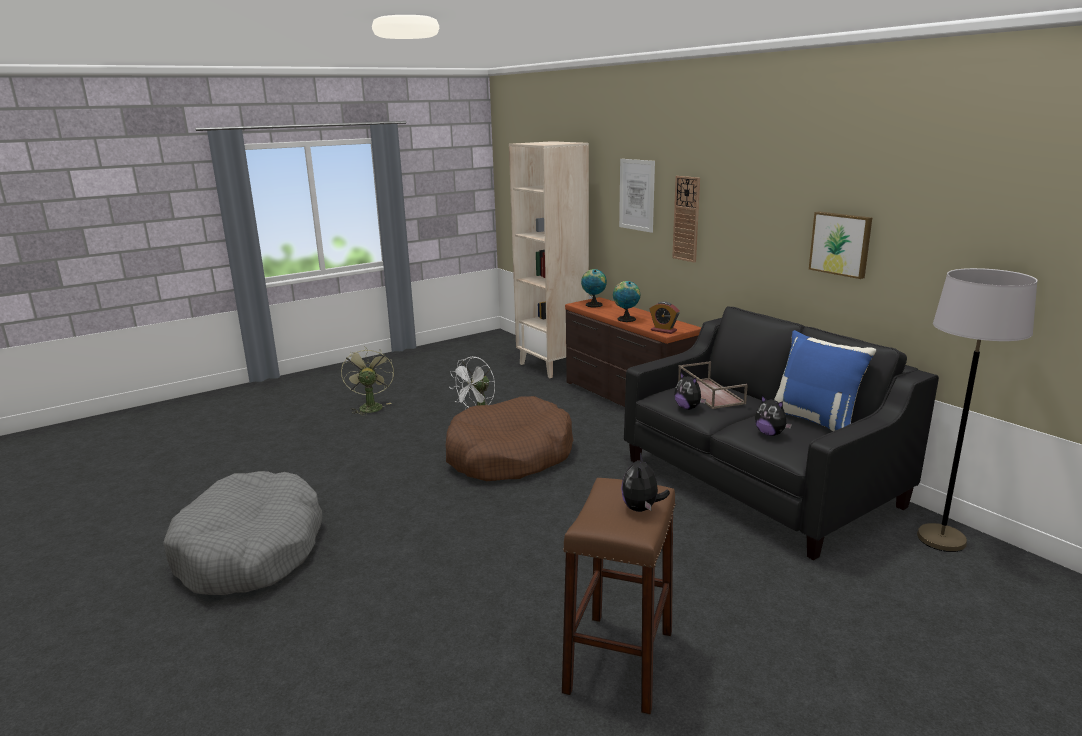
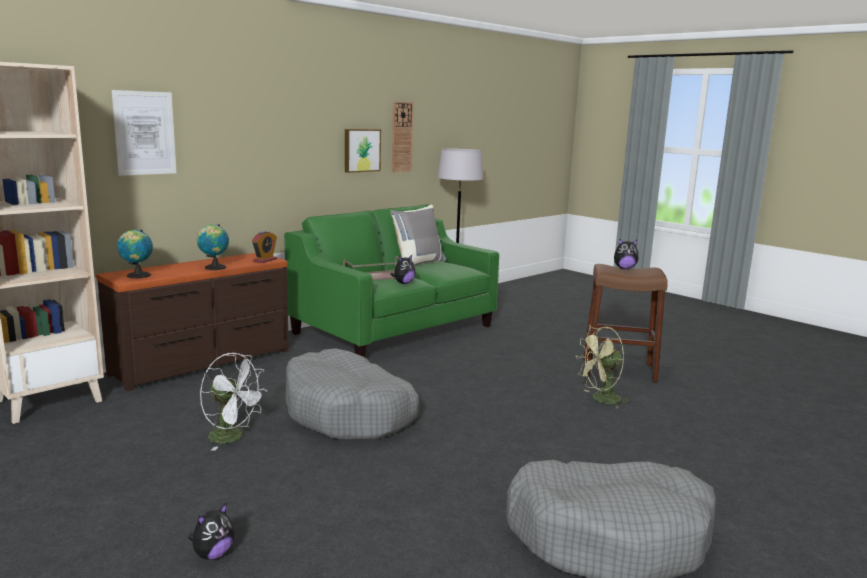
camera: 100 degrees left, 5 degrees down
(370, 406) = (138, 539): green fan -> green fan (601, 400)
(509, 455) = (349, 413): brown dog bed -> grey dog bed
(686, 219) = (222, 151): wall clock -> wall clock (401, 137)
(759, 483) = (395, 329): black sofa -> green sofa
(770, 434) = (447, 270): plush toy -> plush toy (213, 554)
(815, 420) = (418, 263): blue pillow -> grey pillow

